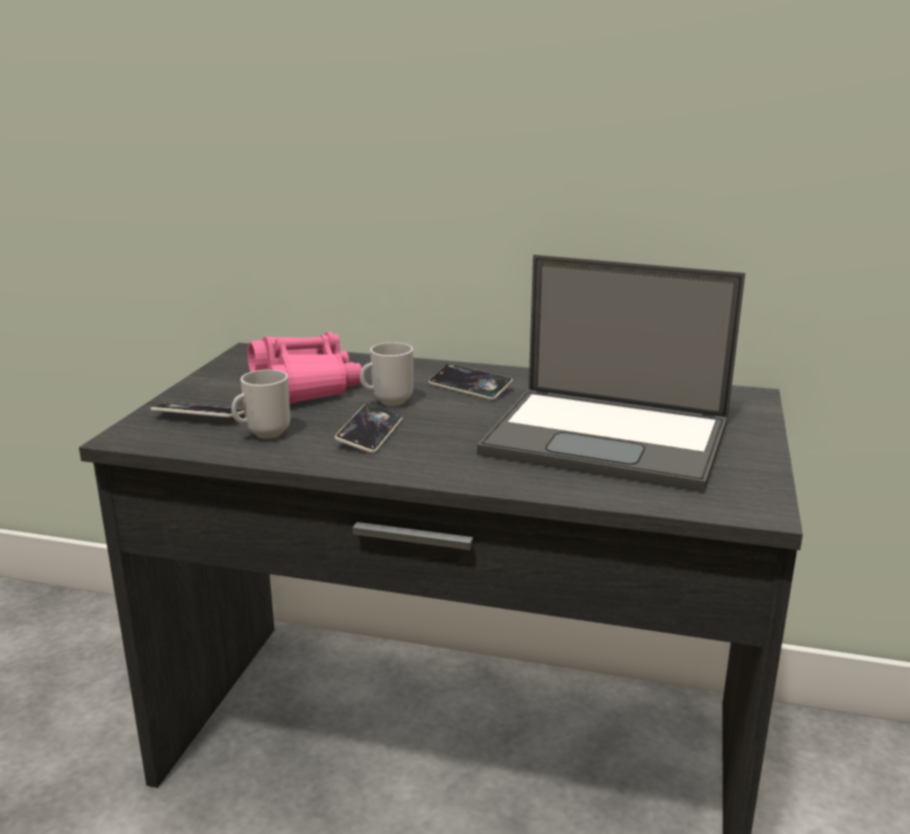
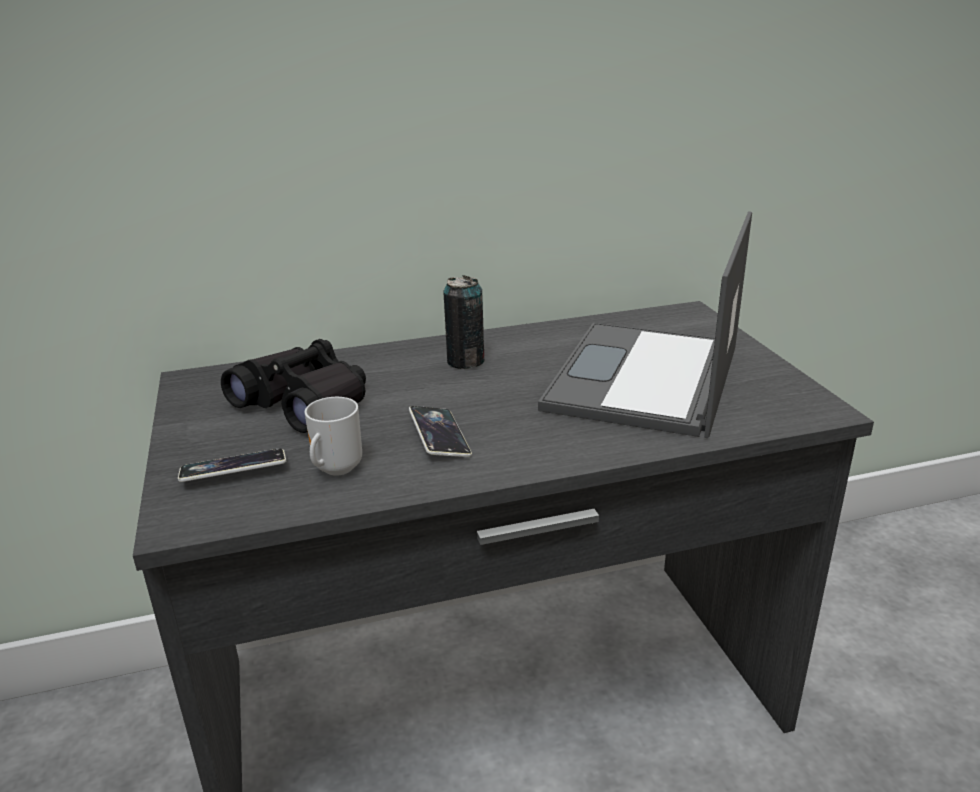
camera: 30 degrees left, 5 degrees up
(305, 385) = (304, 403): pink binoculars -> black binoculars
(389, 401) = (412, 397): mug -> none
(470, 387) = (465, 361): phone -> can
(610, 438) = (644, 379): laptop -> laptop turned 120 degrees clockwise

